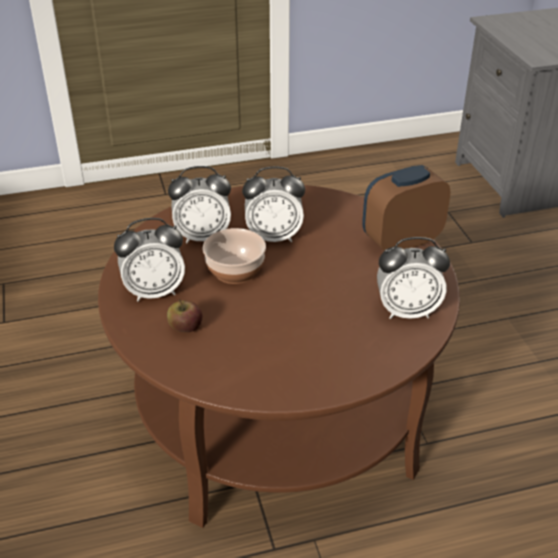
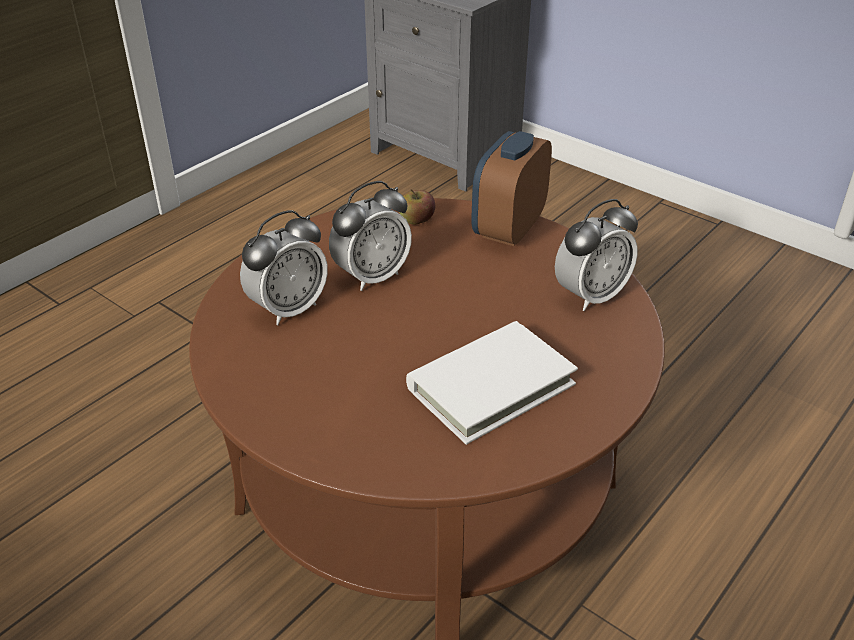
camera: 35 degrees left, 0 degrees up
(154, 291) = (300, 397): alarm clock -> none
(185, 327) = (384, 421): apple -> apple (417, 220)
(234, 271) = (369, 332): bowl -> none
(271, 338) = (491, 386): none -> white book

